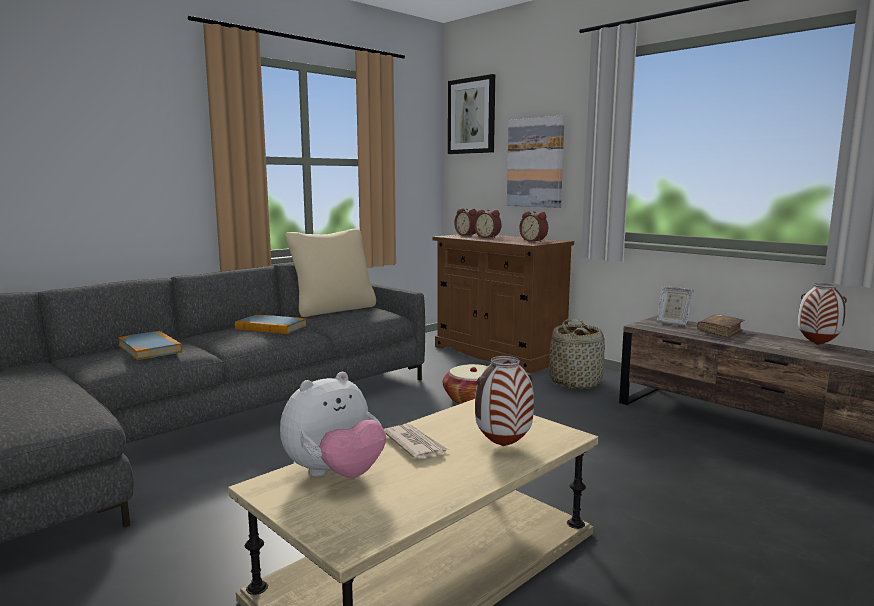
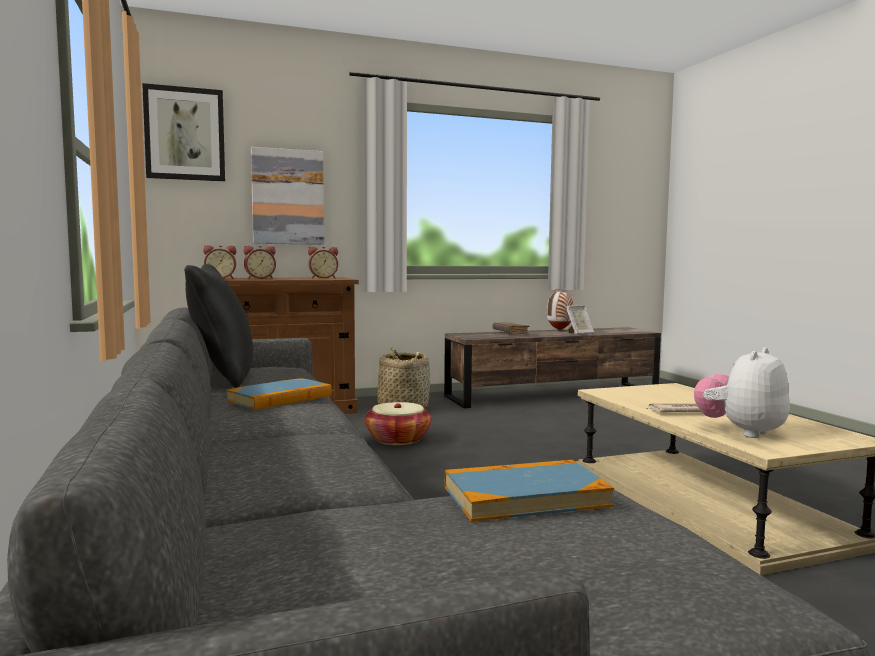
camera: 65 degrees left, 5 degrees down
(150, 348) = (298, 446): book -> book (525, 496)
(333, 309) = (222, 377): beige pillow -> black pillow
(335, 474) = (741, 432): plush toy -> plush toy turned 120 degrees counterclockwise
(503, 445) = (689, 397): vase -> none
(672, 322) = (472, 334): picture frame -> picture frame (579, 333)

